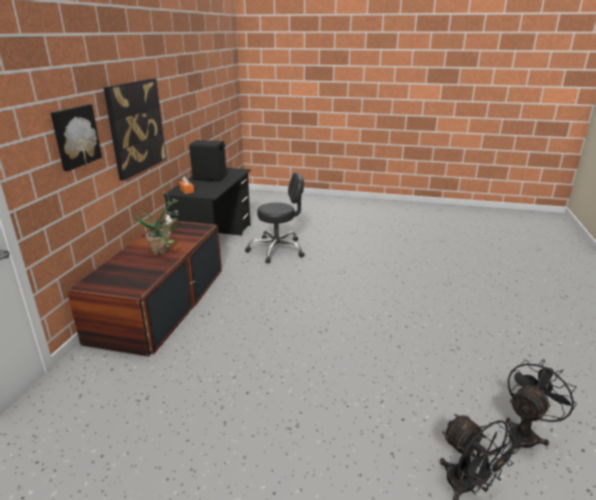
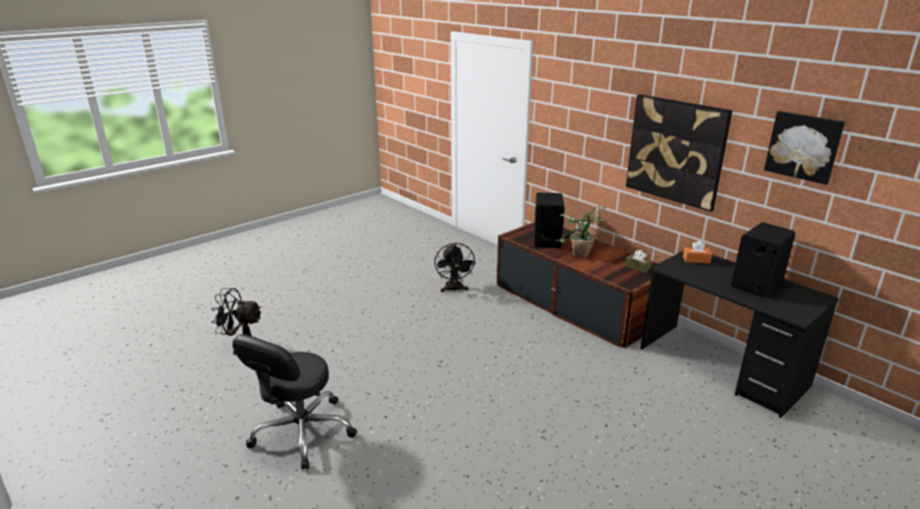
camera: 125 degrees right, 0 degrees up
(75, 136) = (592, 122): picture -> picture (803, 146)
(134, 272) = (547, 240): none -> black speaker
(279, 249) = (657, 410): black office chair -> black office chair (300, 435)
(525, 434) = (220, 392): black fan -> black fan (454, 289)

